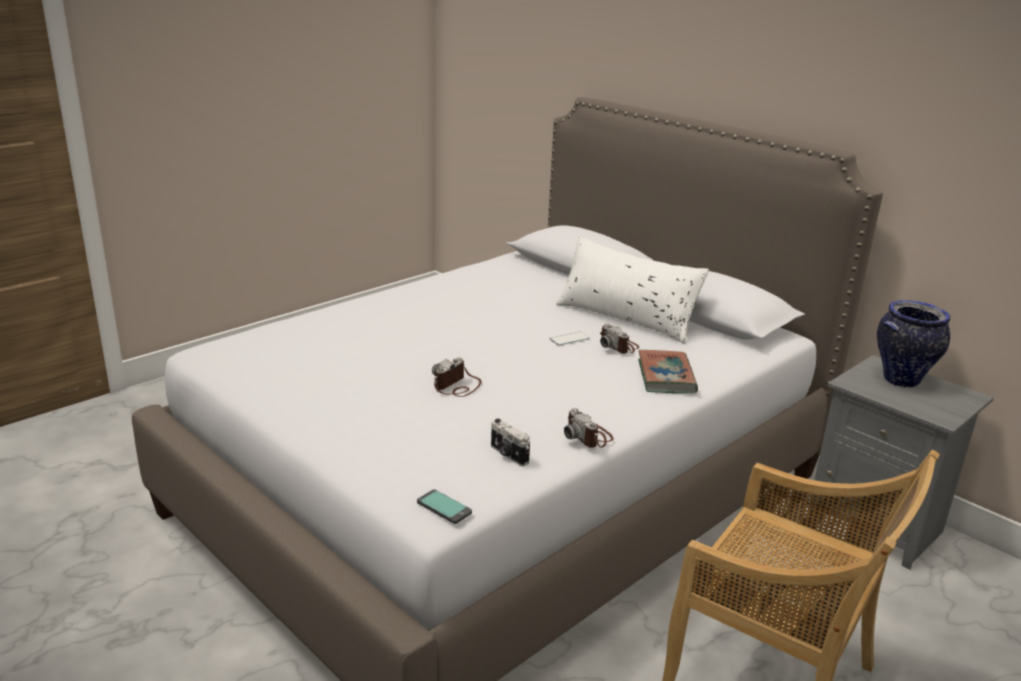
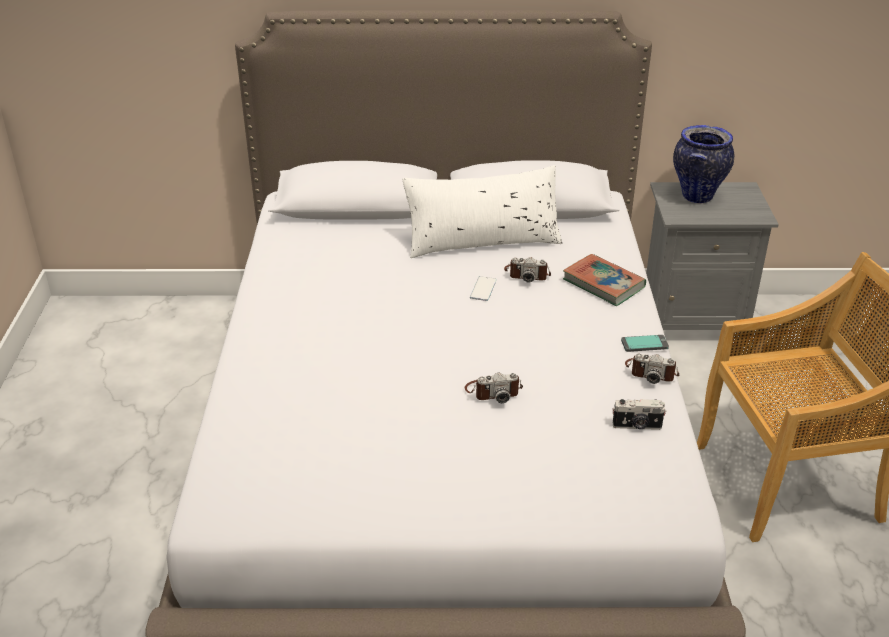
camera: 45 degrees left, 10 degrees up
(444, 507) = (682, 501): phone -> phone (644, 344)
(457, 386) = (493, 391): camera -> camera turned 90 degrees counterclockwise

